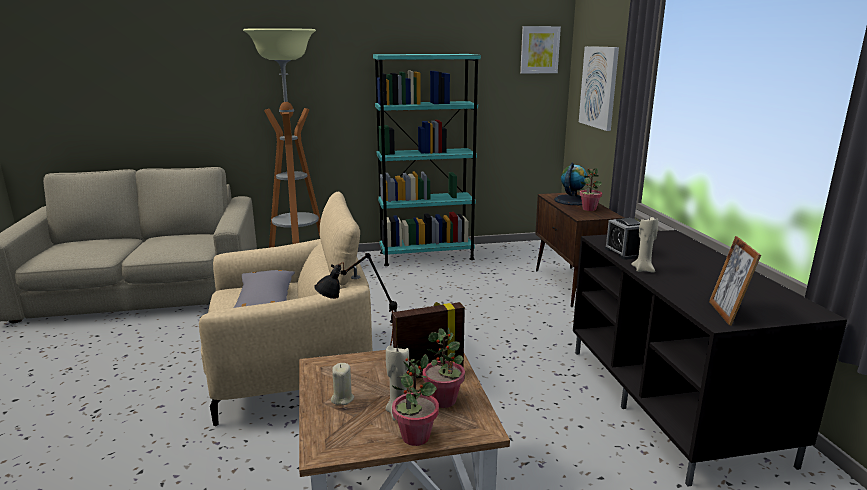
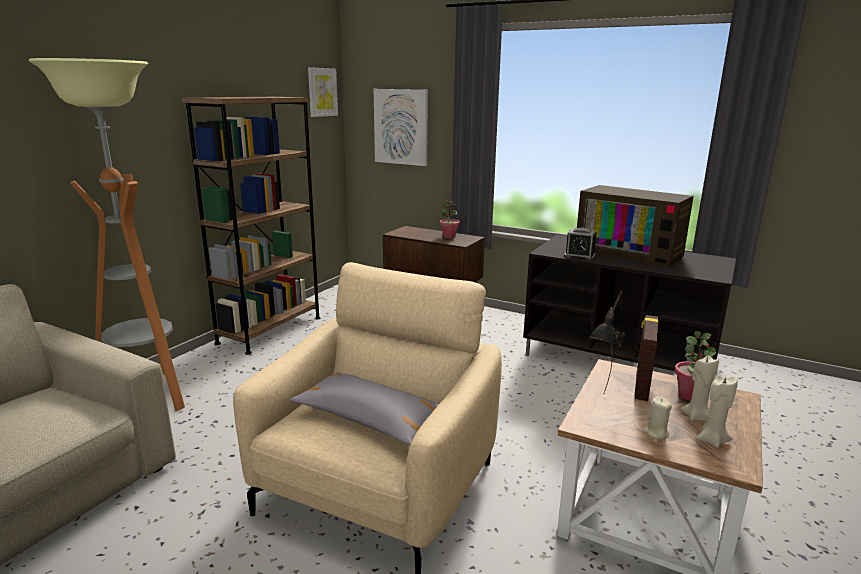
camera: 50 degrees left, 0 degrees up
(415, 437) = (738, 423): potted plant -> none
(426, 256) = (270, 330): turquoise bookcase -> brown bookcase
(572, 200) = (420, 233): globe -> none
(643, 270) = (617, 263): beige candle -> beige candle (712, 440)
(700, 267) = (630, 252): none -> television
(727, 313) = (707, 272): picture frame -> none

